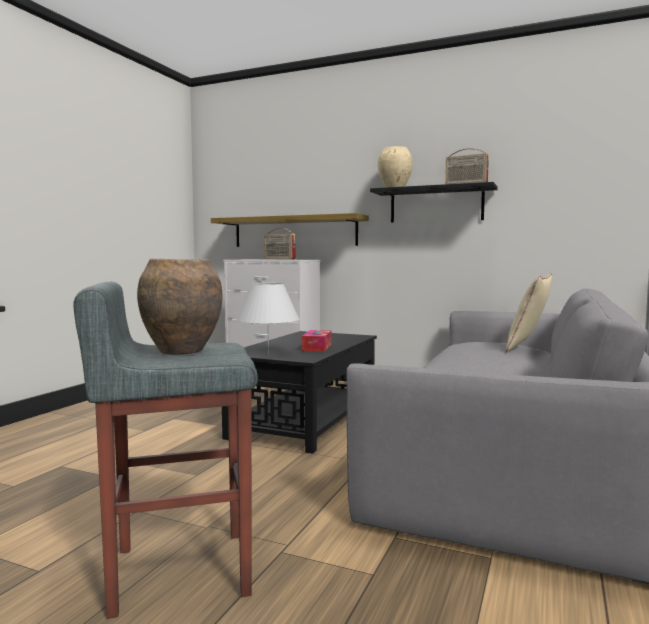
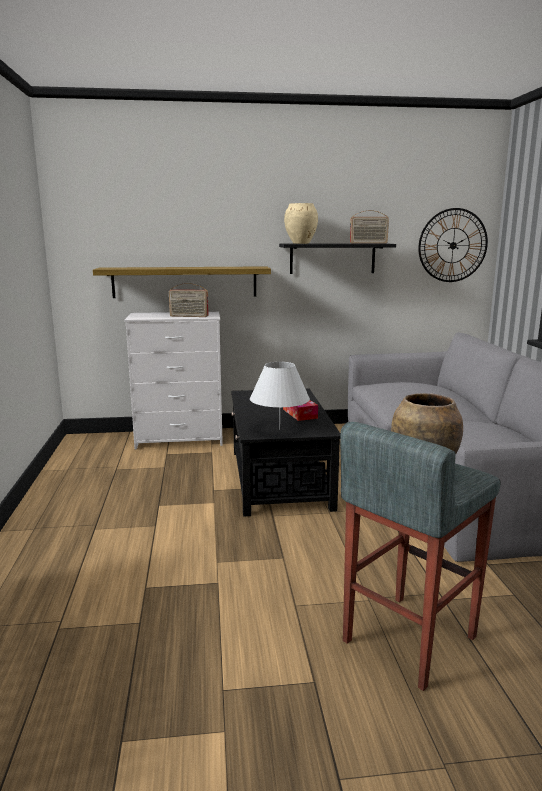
camera: 30 degrees left, 10 degrees up
(528, 348) = (437, 388): beige pillow -> none
(586, 185) = (453, 245): none -> wall clock

